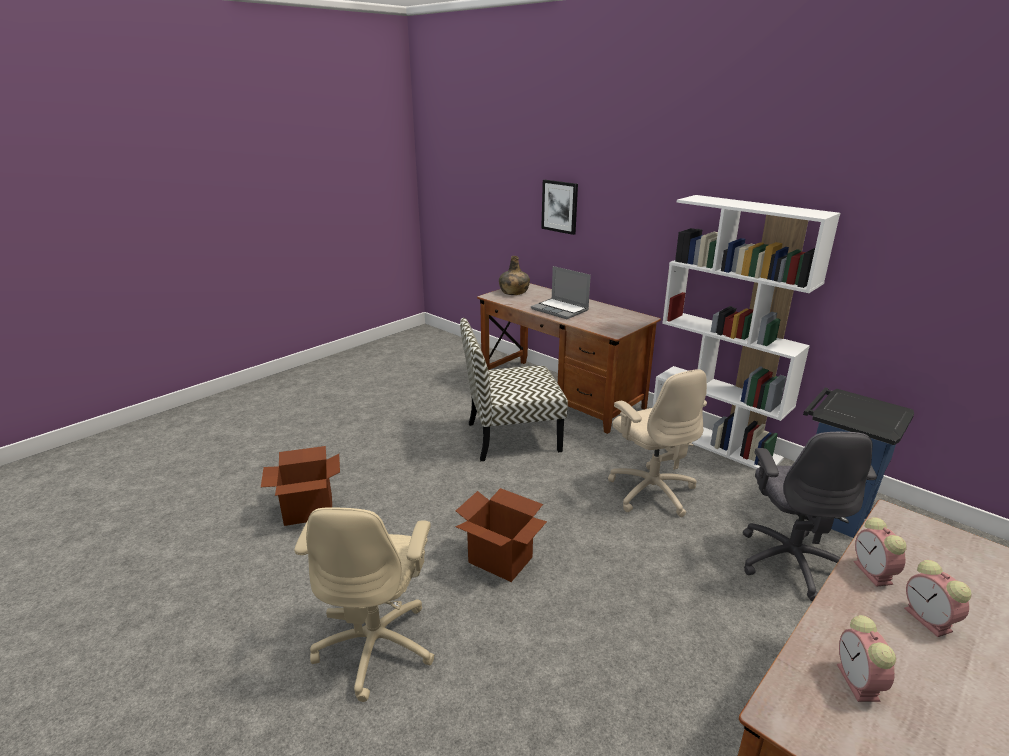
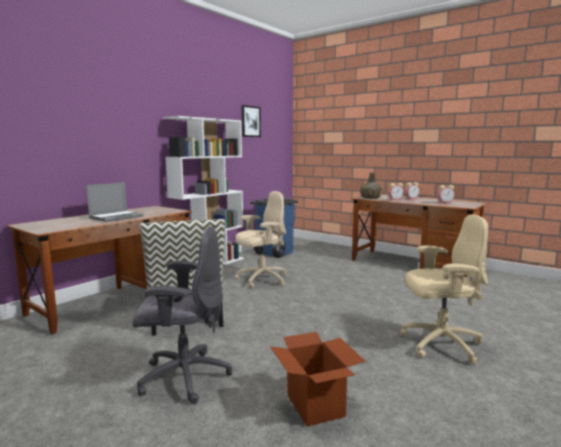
camera: 95 degrees left, 15 degrees down
(501, 560) = (342, 314): cardboard box -> none
(513, 292) = (43, 226): green bottle -> green bottle (370, 198)
(560, 206) = (45, 136): picture -> picture (250, 121)
(790, 561) = (312, 261): grey office chair -> grey office chair (183, 376)

